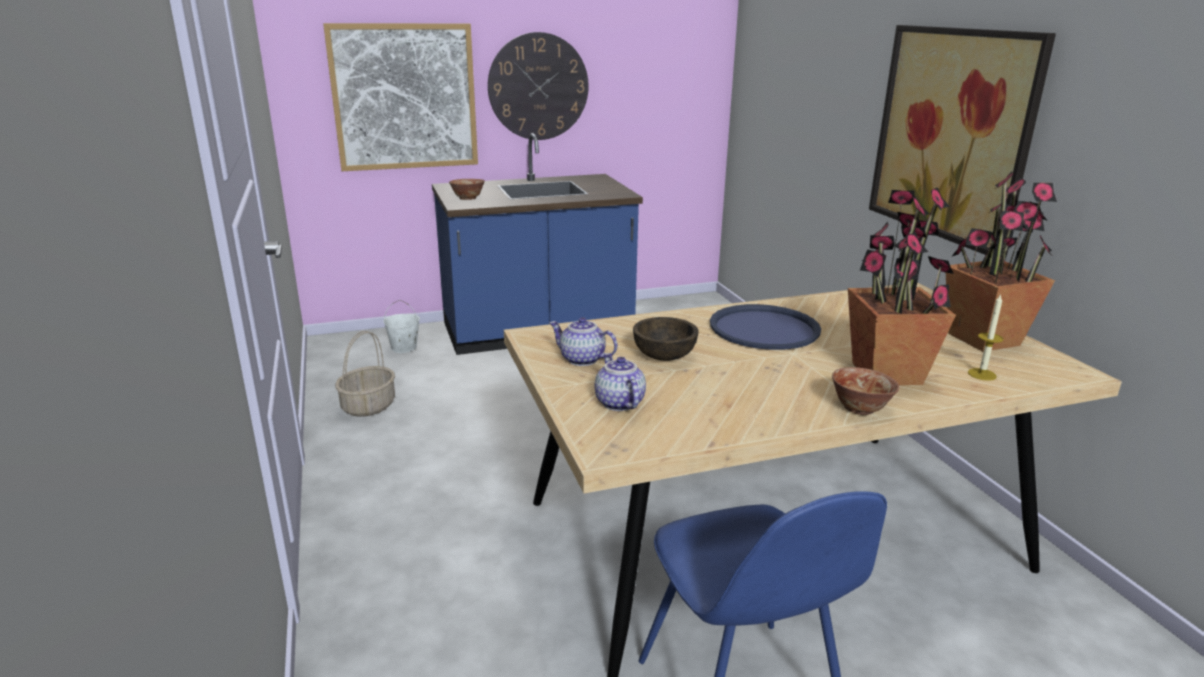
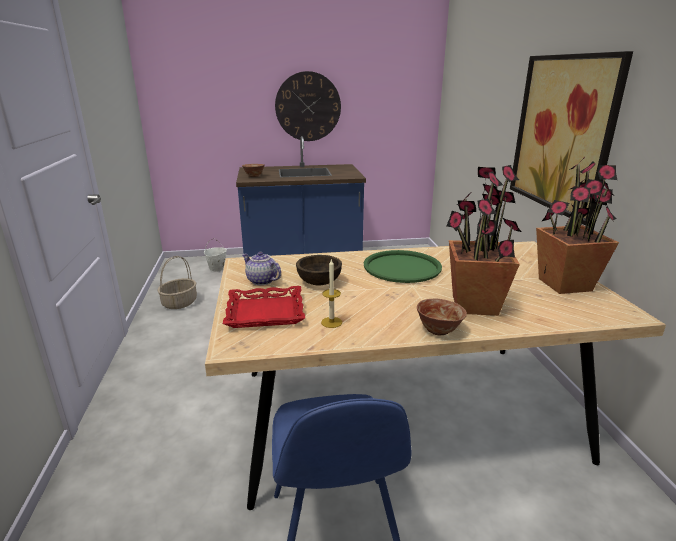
camera: 10 degrees right, 0 degrees up
(404, 97) = (222, 112): picture -> none
(618, 403) = (265, 312): teapot -> red tray
(764, 328) = (402, 267): blue tray -> green tray
(982, 374) = (550, 311): candle -> candle (331, 322)

